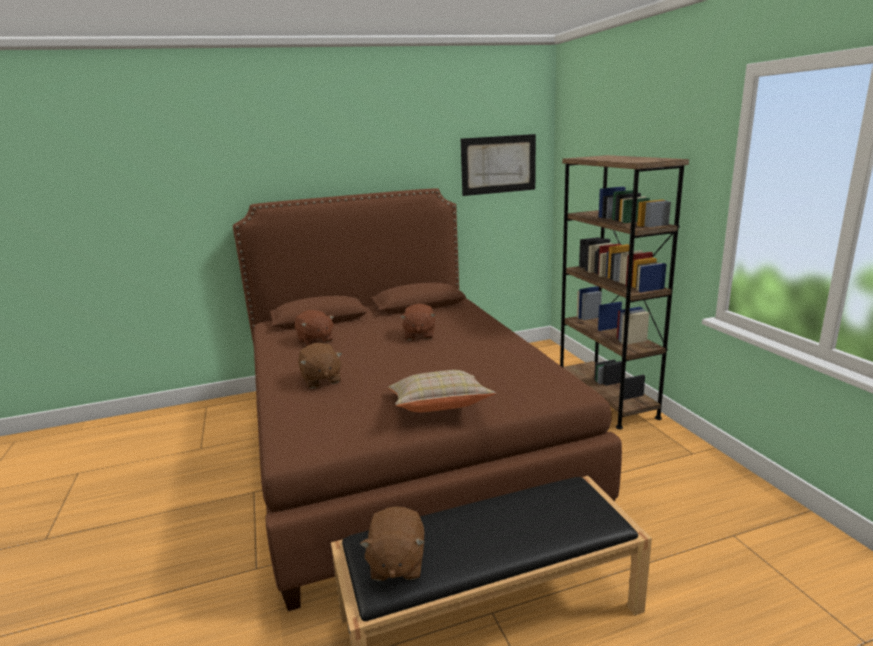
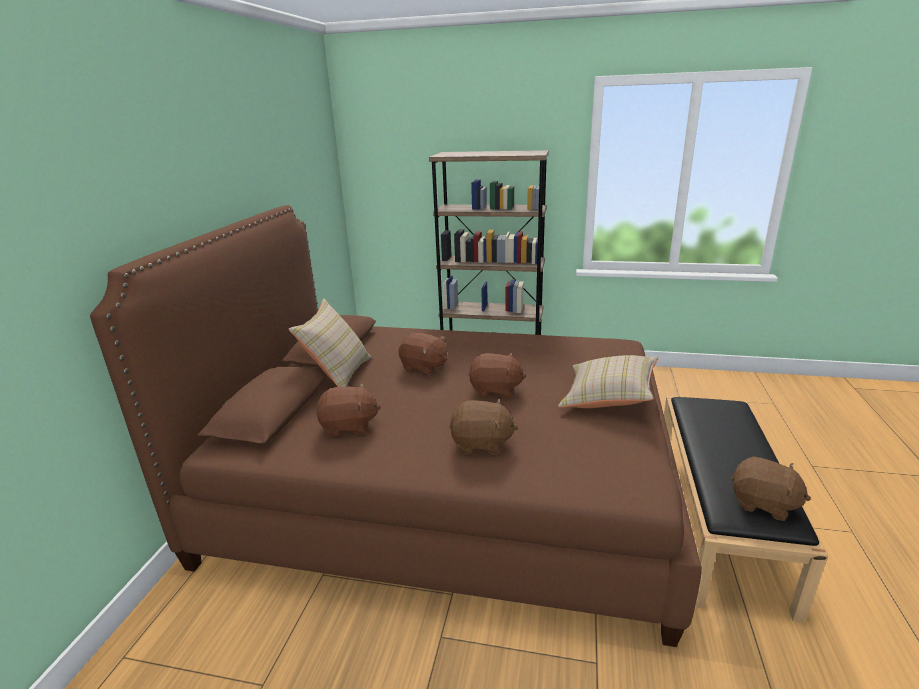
camera: 60 degrees left, 5 degrees up
(382, 317) = (338, 373): none -> beige pillow
(406, 364) = (495, 390): none -> brown plush toy
(498, 164) = (311, 170): picture -> none

